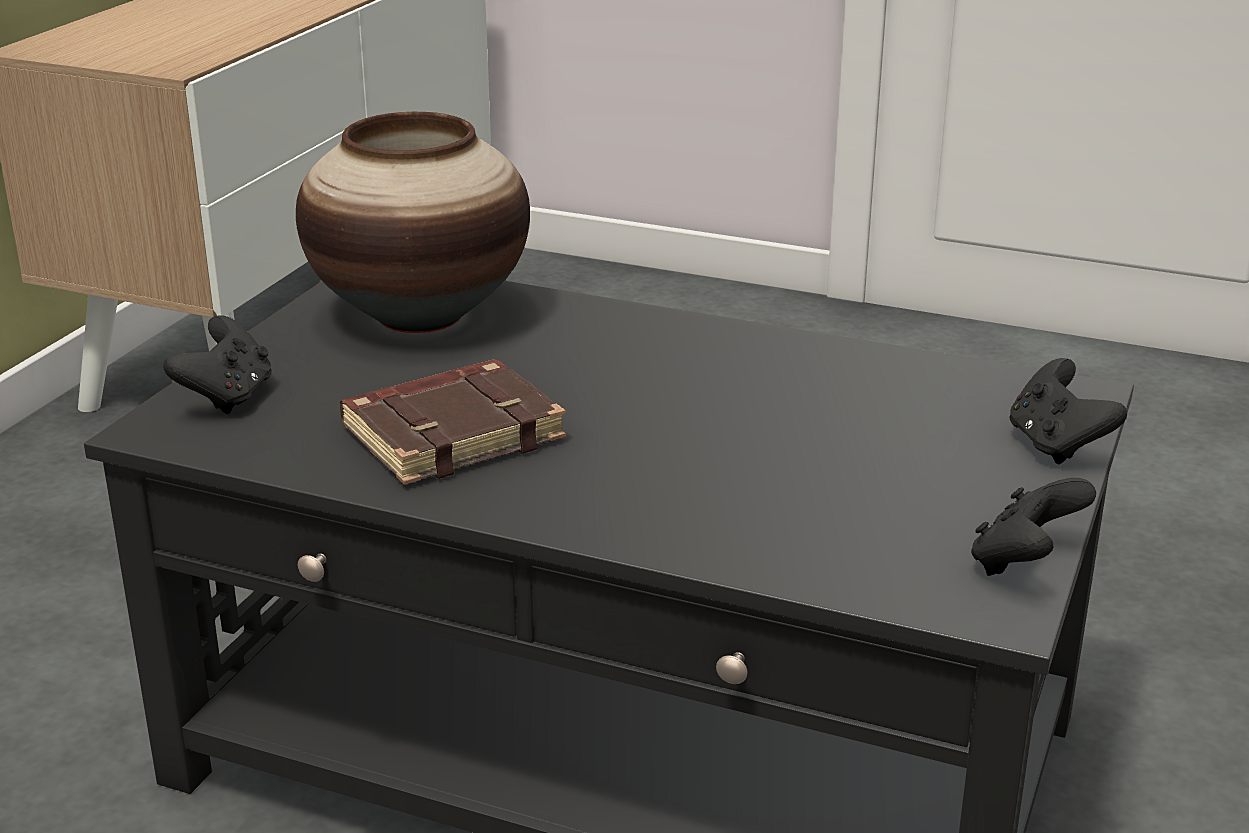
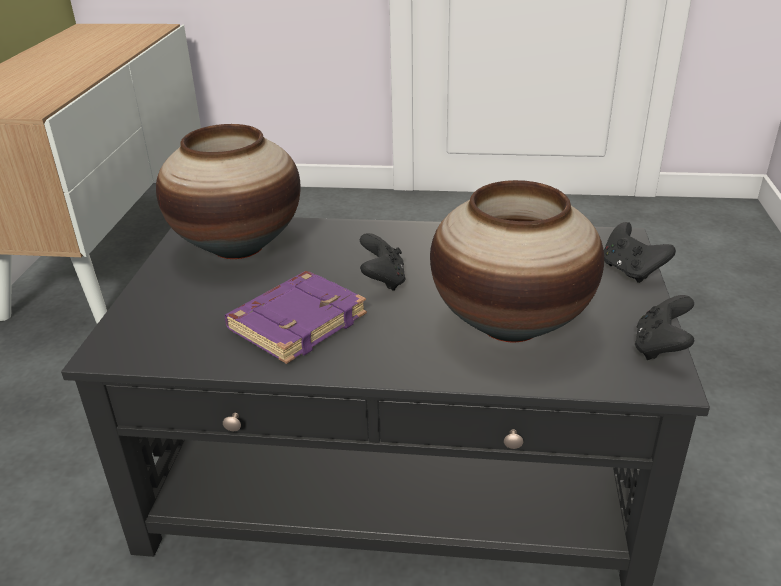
camera: 15 degrees left, 5 degrees up
(227, 397) = (143, 321): black game controller -> black game controller (383, 280)
(453, 433) = (297, 322): brown book -> purple book
(792, 490) = (511, 324): none -> vase

